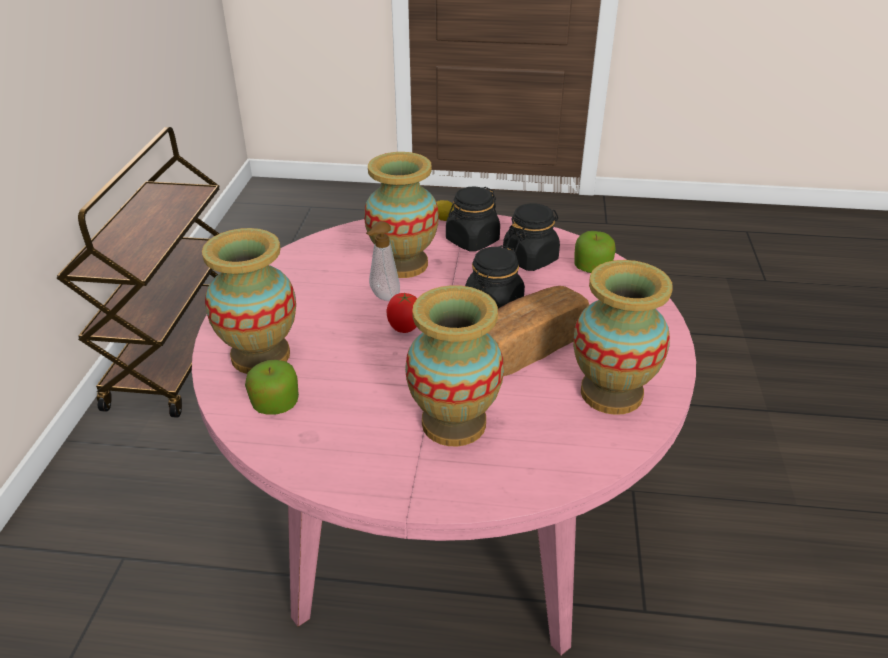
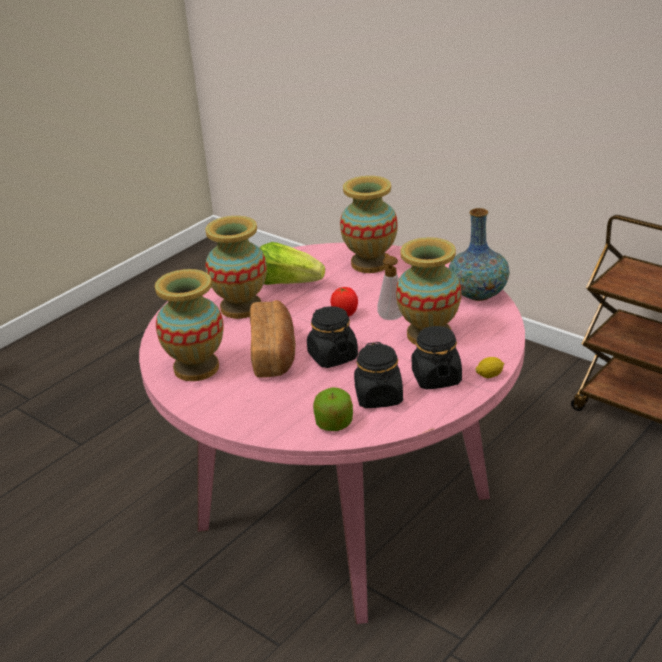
camera: 125 degrees right, 5 degrees down
(275, 404) = (320, 261): apple -> none
(298, 259) = (478, 294): none -> vase
(358, 409) = (287, 283): none -> lettuce

